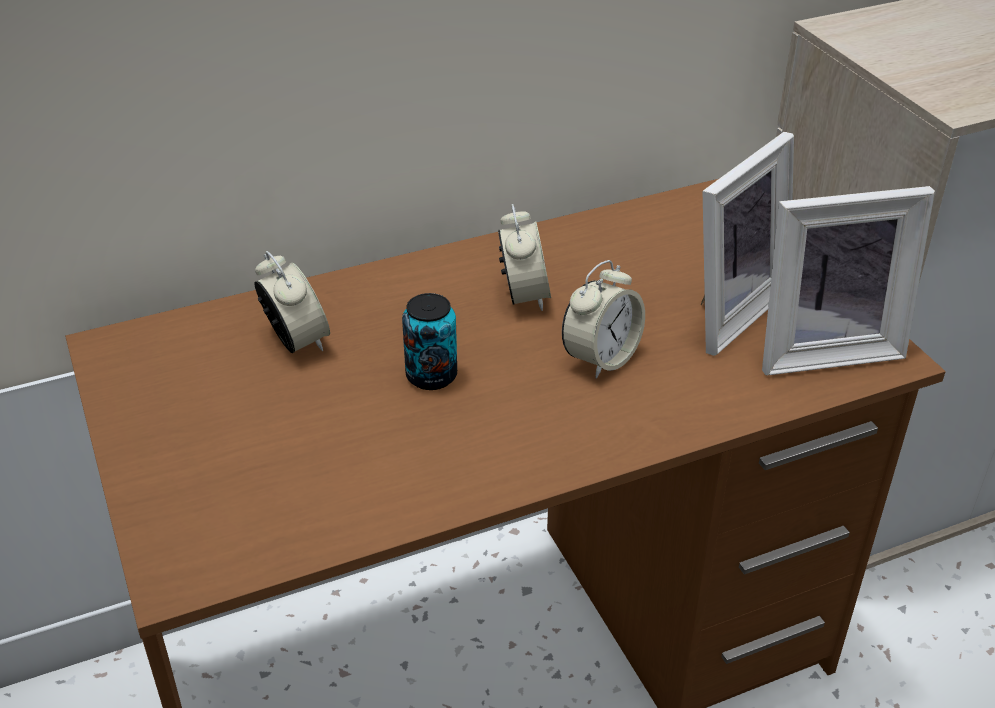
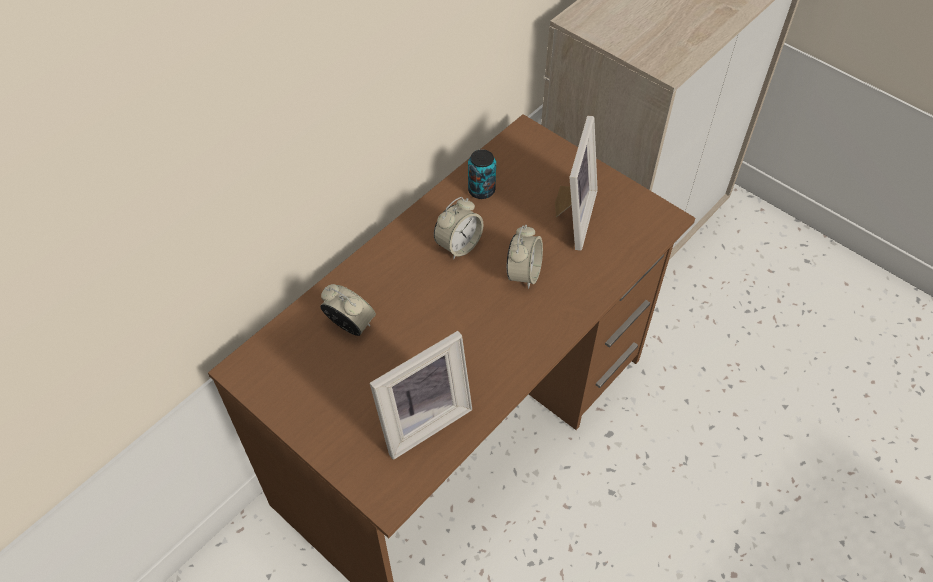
camera: 25 degrees left, 15 degrees up
(431, 376) = (440, 320): can -> can (481, 190)
(524, 296) = (458, 245): alarm clock -> alarm clock turned 75 degrees clockwise
(823, 347) = (631, 224): picture frame -> picture frame (421, 418)

